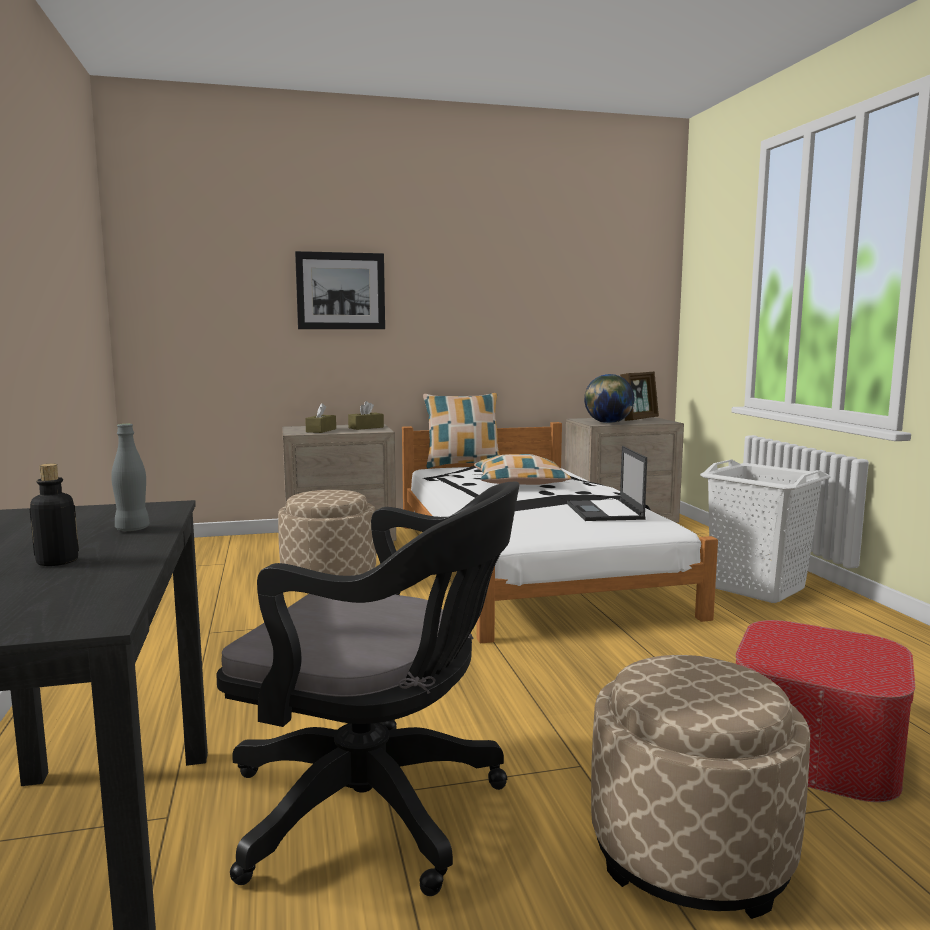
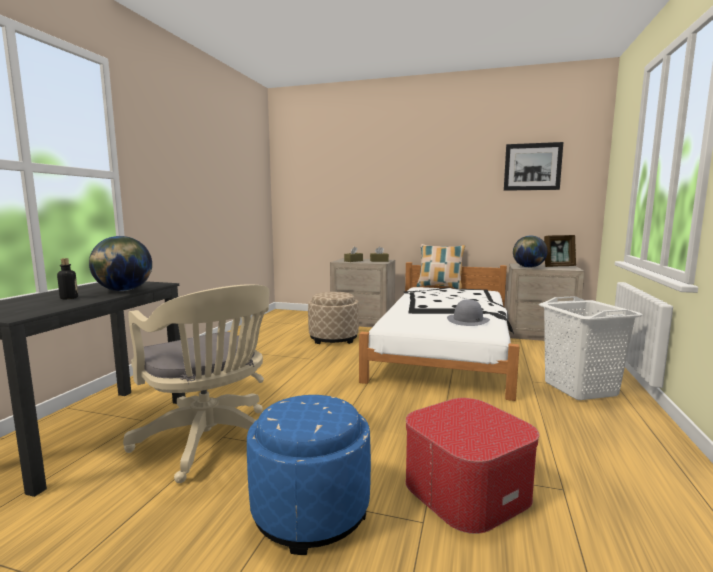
camera: 30 degrees right, 0 degrees up
(132, 529) = (124, 290): grey bottle -> globe
(341, 291) = (377, 186): picture -> picture (532, 167)
(378, 810) = (210, 442): black office chair -> beige office chair
(520, 483) = (450, 299): pillow -> none
(605, 511) = (468, 320): laptop -> grey hat
(691, 851) = (310, 511): beige ottoman -> blue ottoman

